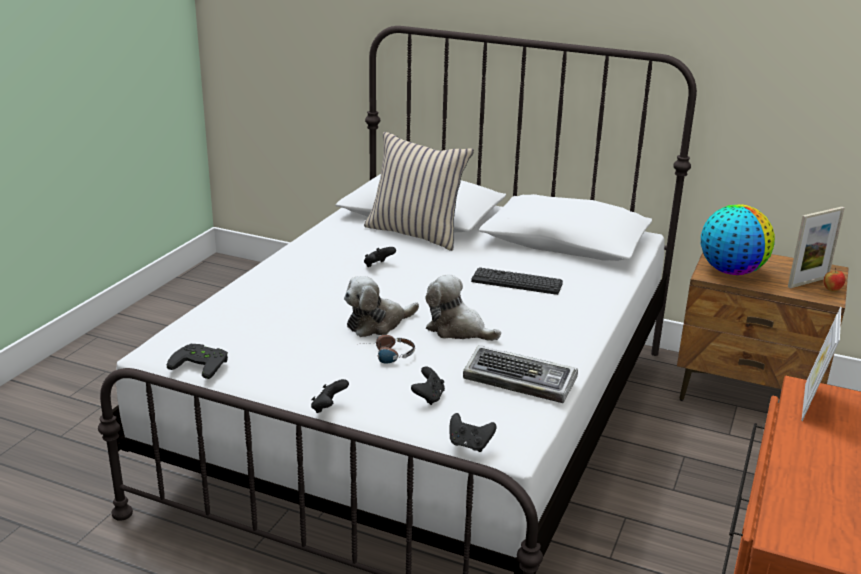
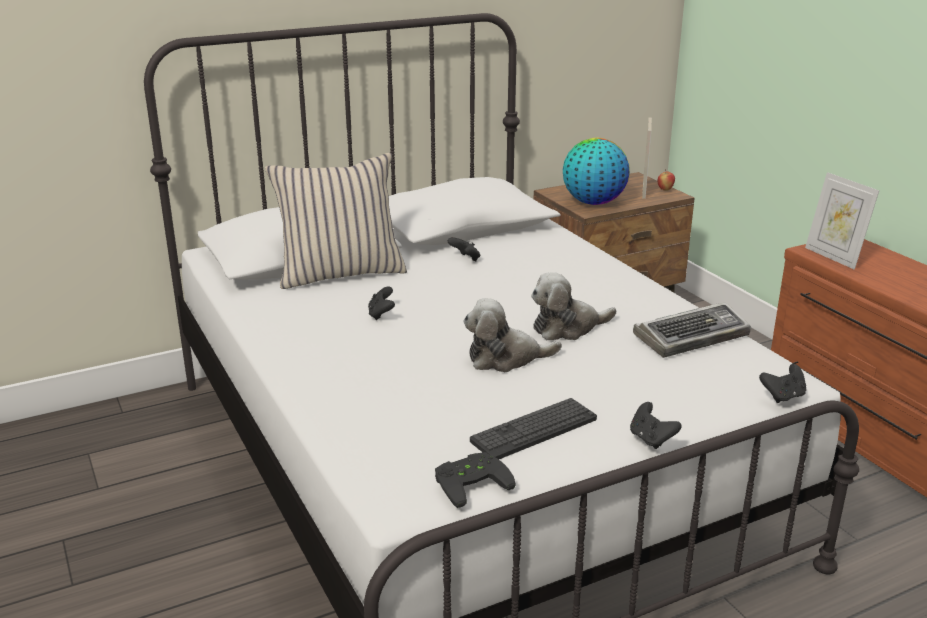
camera: 50 degrees left, 0 degrees up
(377, 324) = (506, 358): plush toy -> plush toy turned 75 degrees clockwise
(386, 356) = (576, 377): headphones -> none
(428, 397) = (678, 385): black game controller -> black game controller (465, 259)
(516, 282) = (512, 272): keyboard -> keyboard (534, 430)

